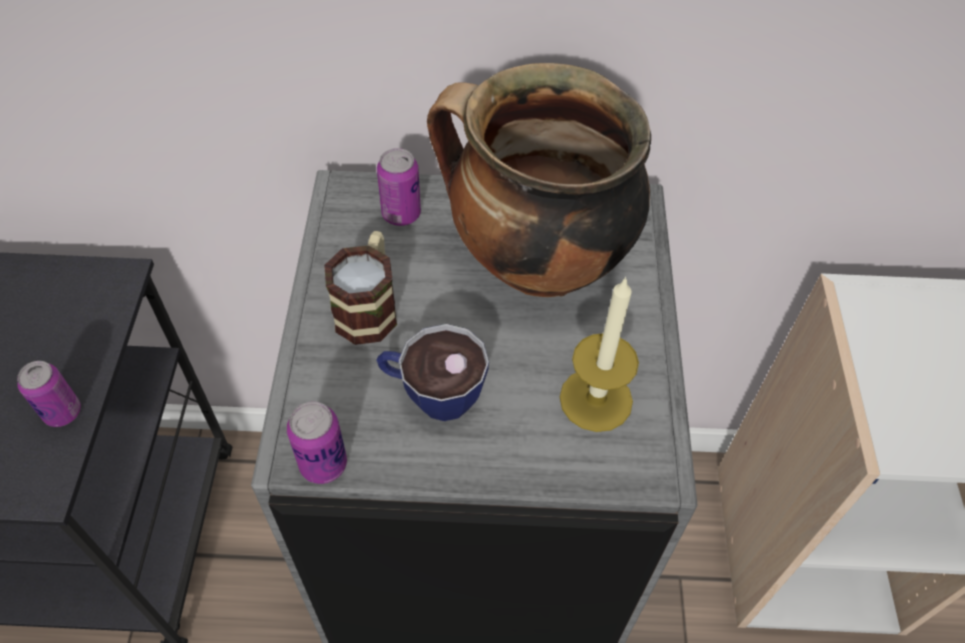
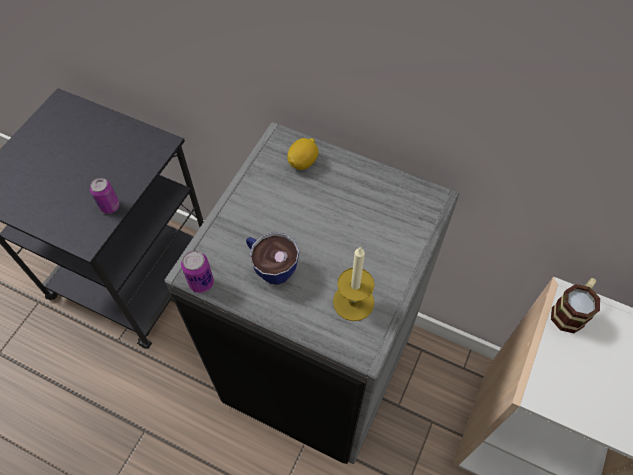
camera: 25 degrees right, 5 degrees up
(369, 306) = (262, 208): mug -> mug (571, 311)
(401, 214) = (303, 162): can -> lemon
(535, 264) = (360, 215): cooking pot -> none

